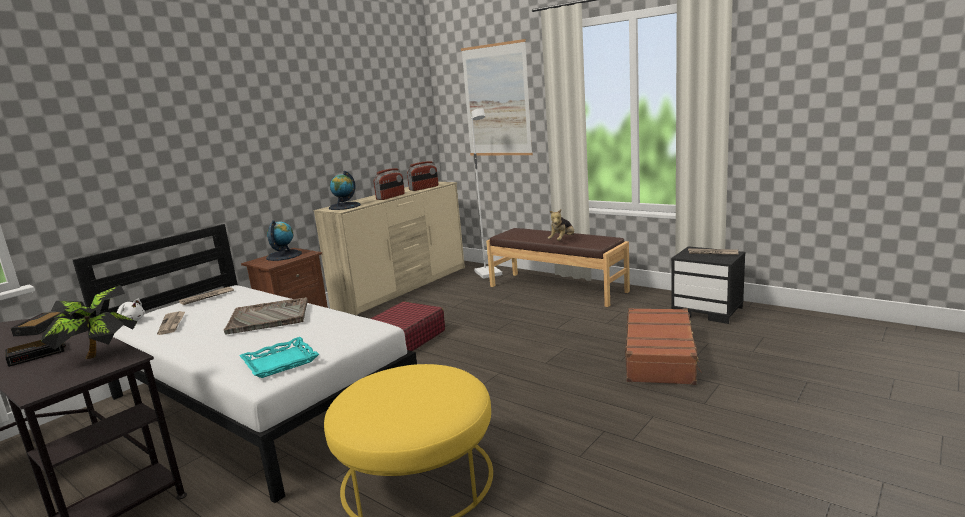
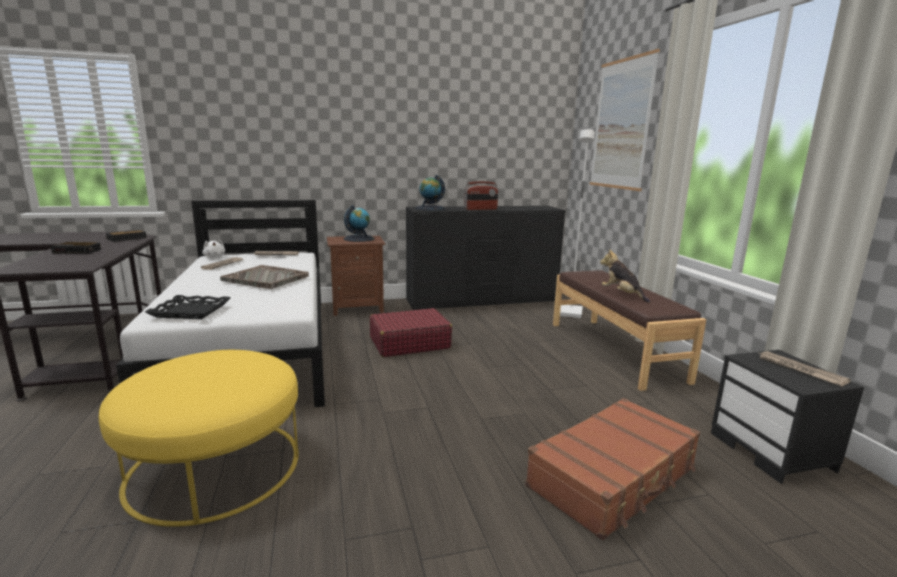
camera: 35 degrees right, 0 degrees up
(100, 356) = (81, 262): potted plant -> none
(280, 362) = (190, 311): turquoise tray -> black tray
(403, 287) = (482, 300): beige dresser -> black dresser
(424, 188) = (525, 209): radio -> none
(562, 240) = (622, 294): plush toy -> plush toy turned 75 degrees clockwise

